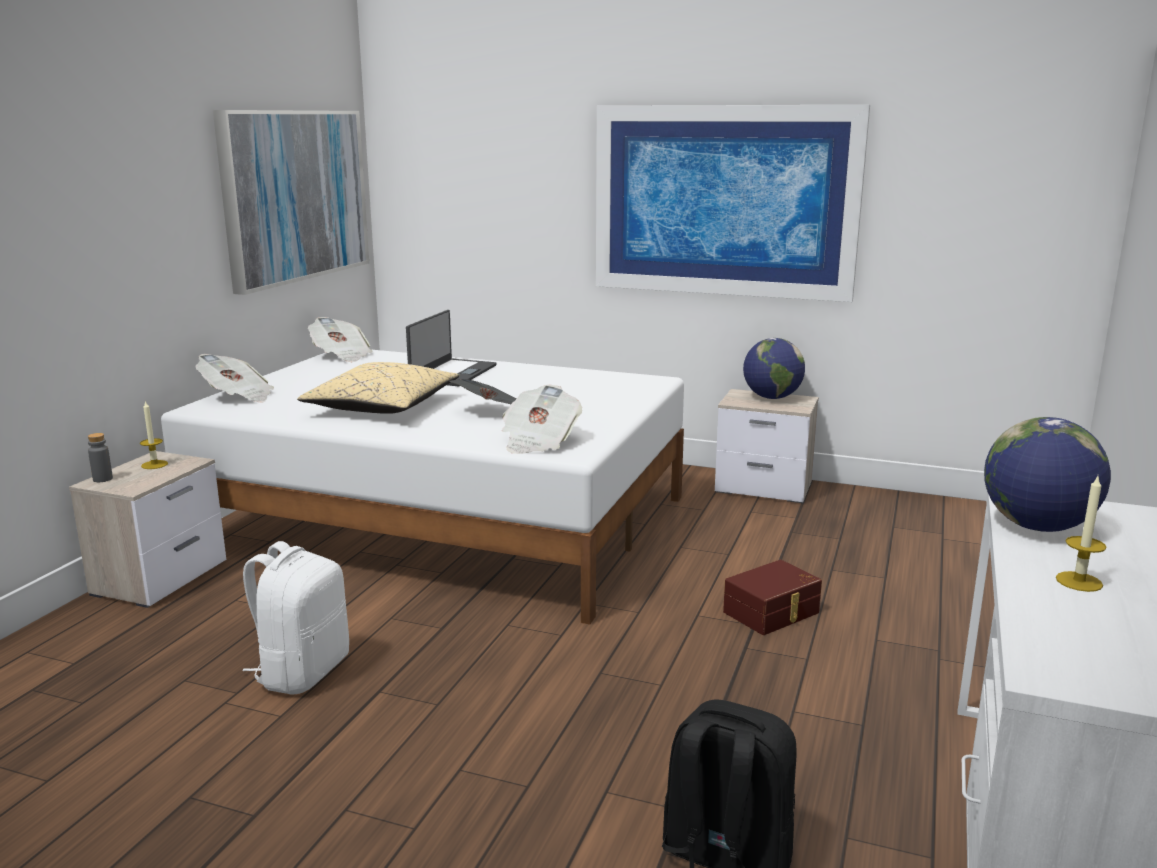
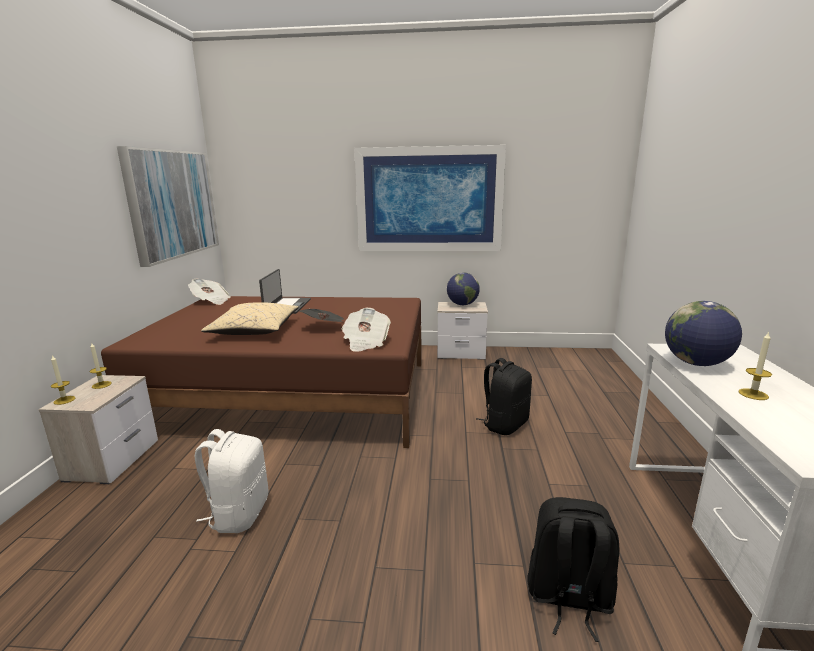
camera: 15 degrees left, 0 degrees up
(103, 479) = (64, 400): grey bottle -> candle
(238, 397) = (153, 333): newspaper -> none
(444, 520) = (293, 394): white bed -> brown bed
(773, 613) = (504, 424): brown storage box -> black backpack

